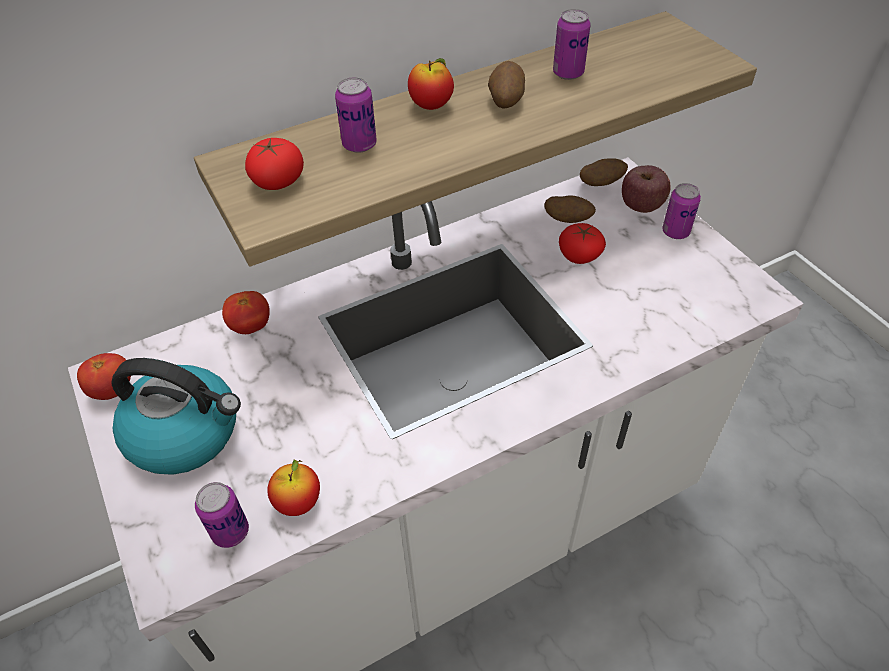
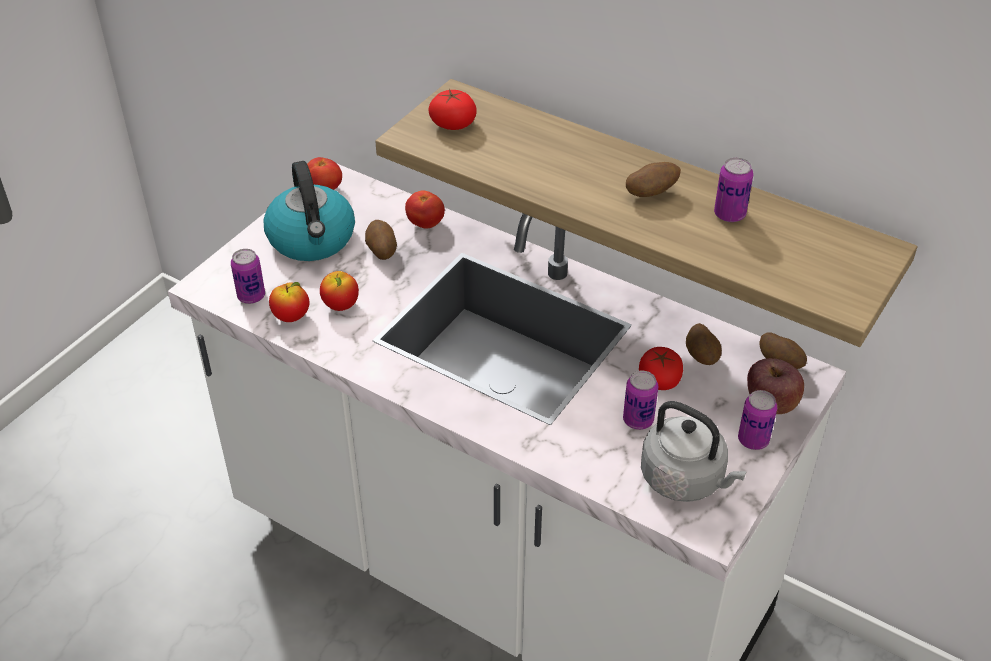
camera: 60 degrees right, 5 degrees down
(261, 378) = (381, 251): none -> potato
(359, 145) = (525, 142): can -> can (638, 420)
(431, 106) = (607, 158): apple -> apple (341, 306)
(701, 287) = (686, 479): none -> grey kettle

